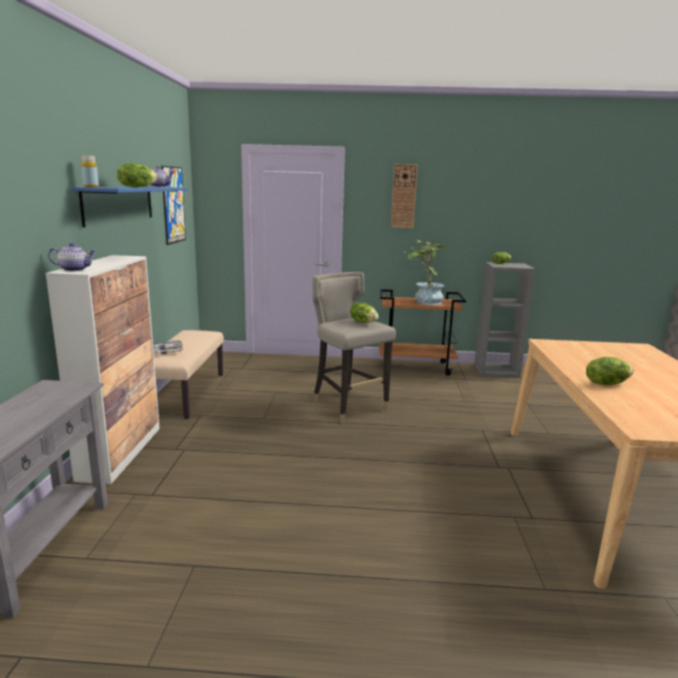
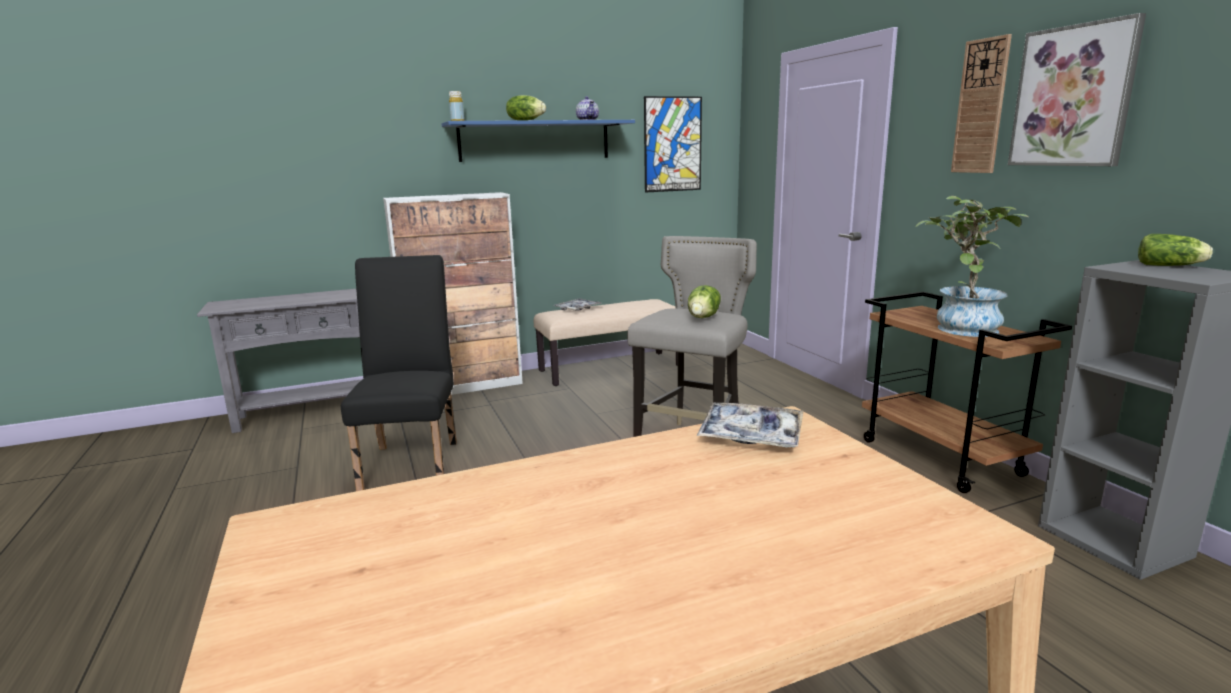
camera: 65 degrees right, 0 degrees up
(74, 269) = (404, 197): teapot -> none
(258, 500) = (413, 461): none -> black chair
(448, 196) = (1073, 96): none -> picture
(559, 349) = (751, 435): none -> tray
(606, 383) = (540, 489): lettuce -> none

